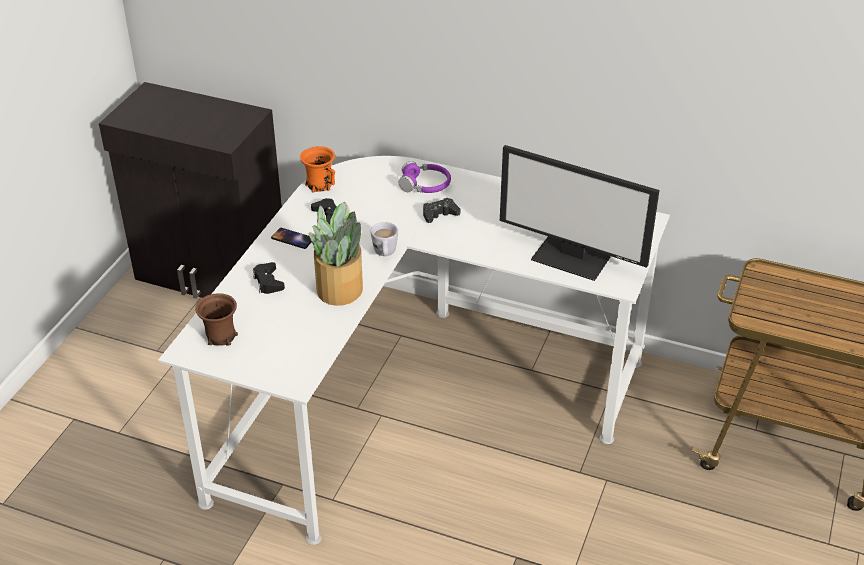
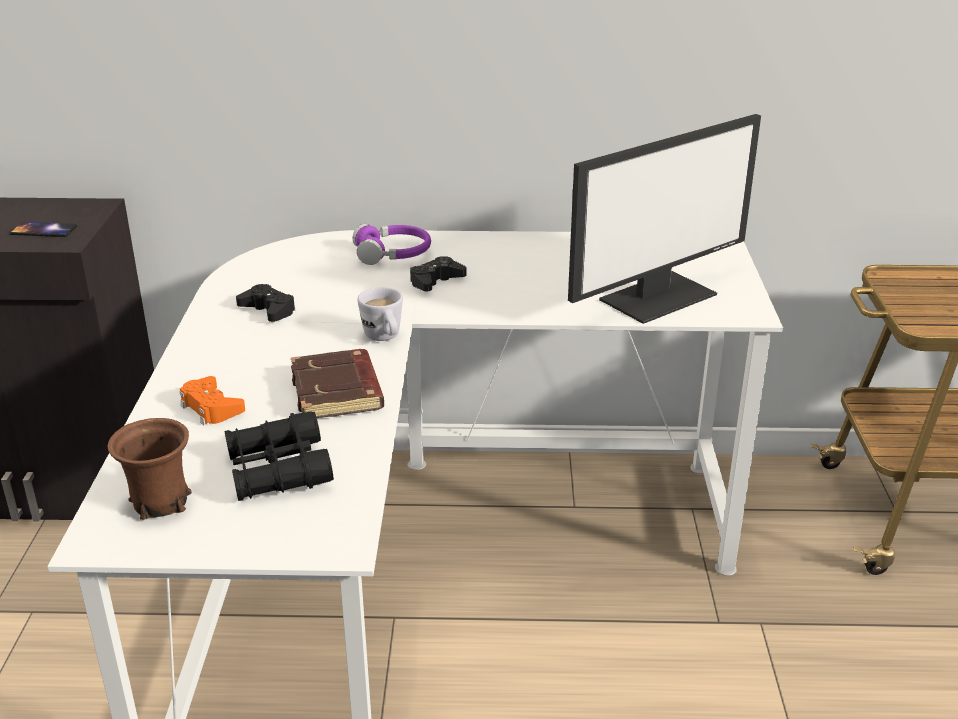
camera: 20 degrees left, 10 degrees down
(268, 282) = (211, 408): black game controller -> orange game controller
(286, 331) = (278, 470): none -> black binoculars
(292, 239) = (224, 345): phone -> phone (44, 230)
(320, 185) = (234, 277): orange mug -> none
(340, 288) = (338, 392): potted plant -> brown book
(572, 258) = (657, 296): monitor -> monitor turned 45 degrees counterclockwise

